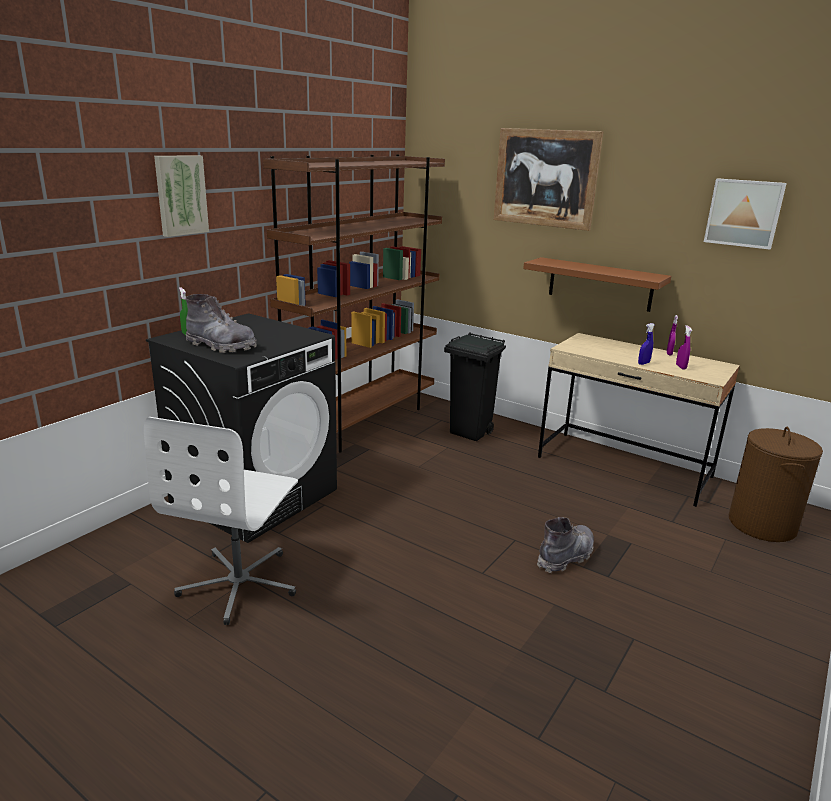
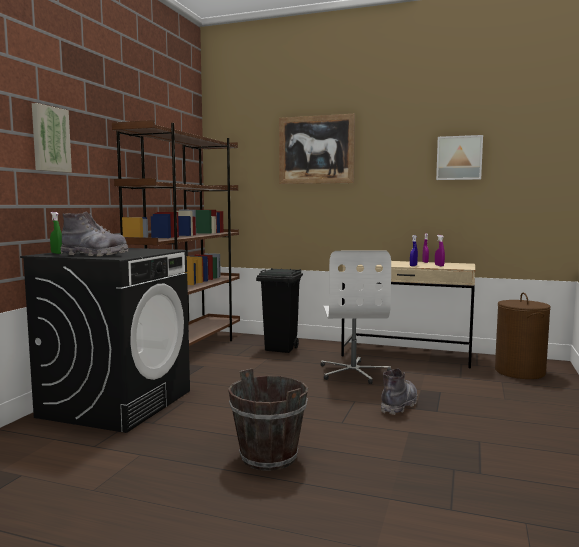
camera: 15 degrees left, 15 degrees down
(240, 583) = (134, 459): white office chair -> white office chair (354, 372)
(375, 611) = (268, 457): none -> brown bucket
(600, 284) = (366, 220): brown shelf -> none

